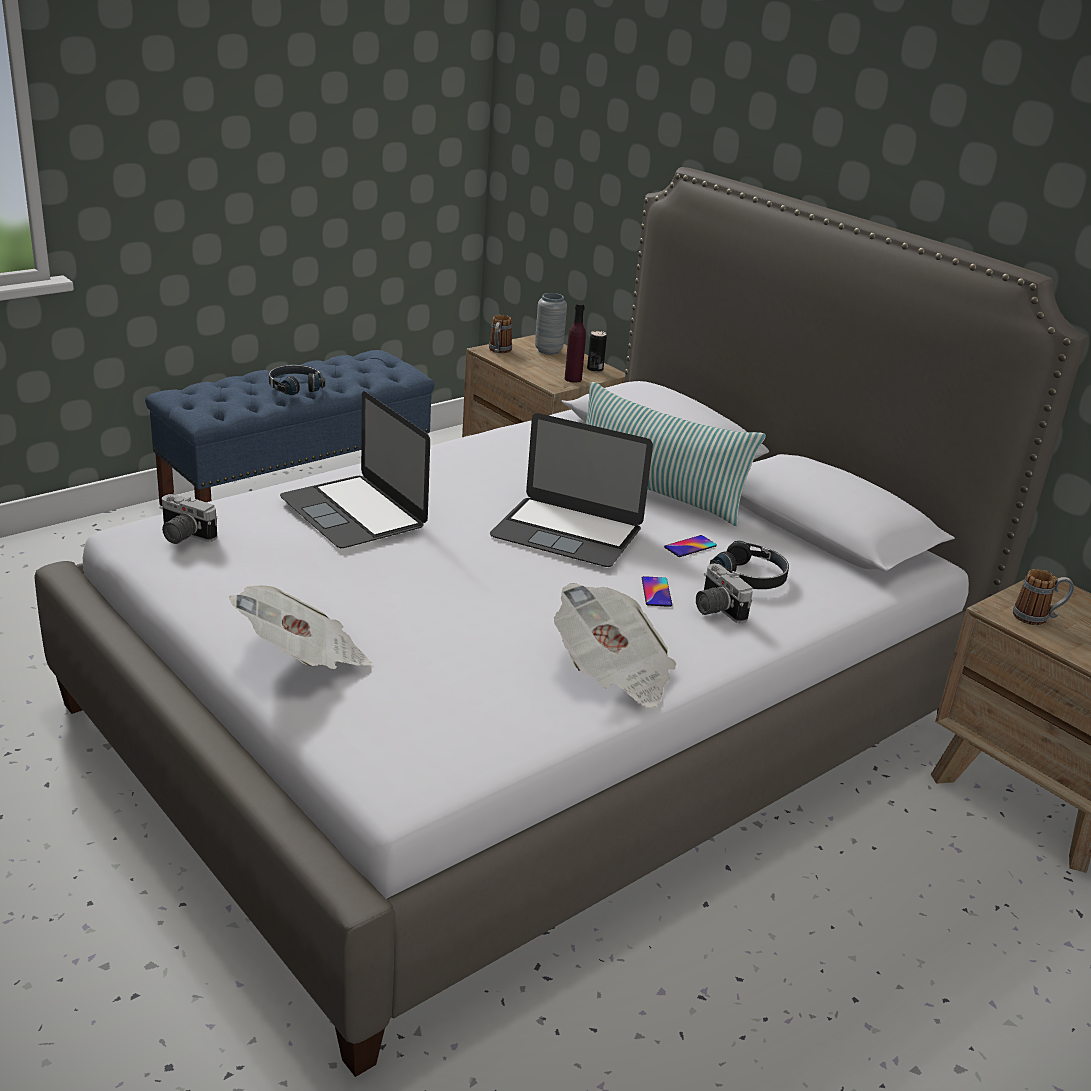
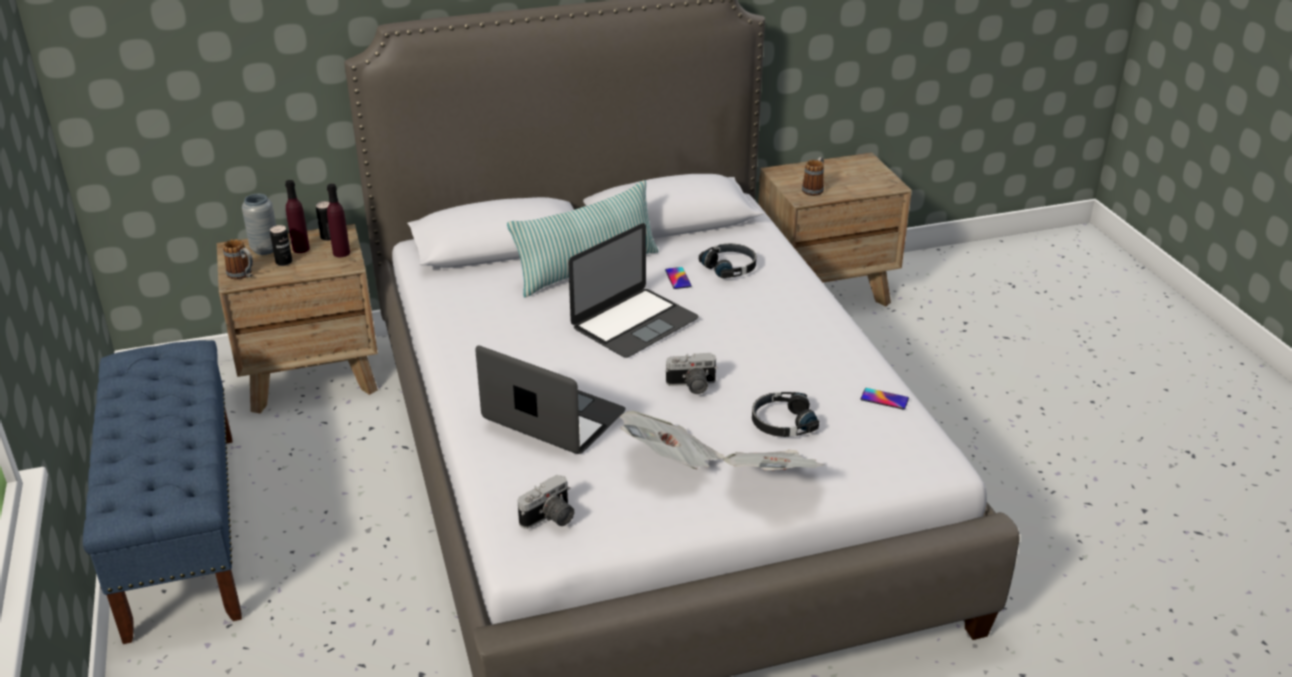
camera: 65 degrees left, 5 degrees up
(295, 387) = (173, 425): black headphones -> black headphones (782, 422)
(353, 512) = (553, 416): laptop -> laptop turned 135 degrees counterclockwise
(534, 361) = (284, 262): none -> can
(563, 363) = (301, 249): none -> purple bottle
(613, 673) = (831, 352): newspaper -> newspaper (672, 462)
(656, 592) = (736, 308): phone -> phone (884, 399)
(715, 609) = (767, 292): camera -> camera (691, 386)

